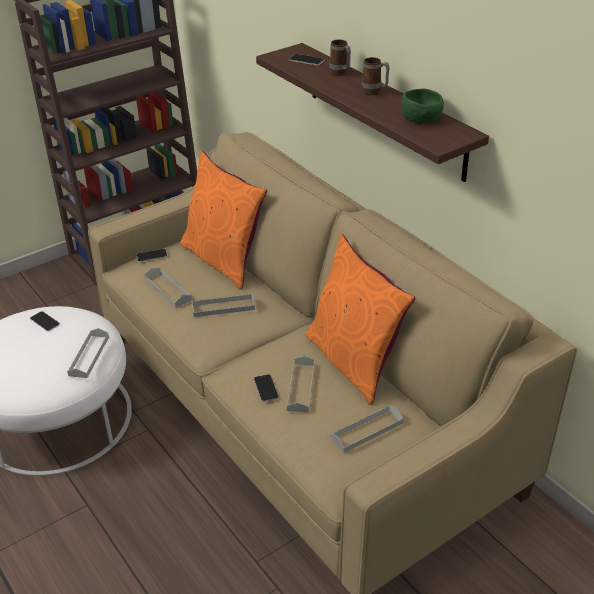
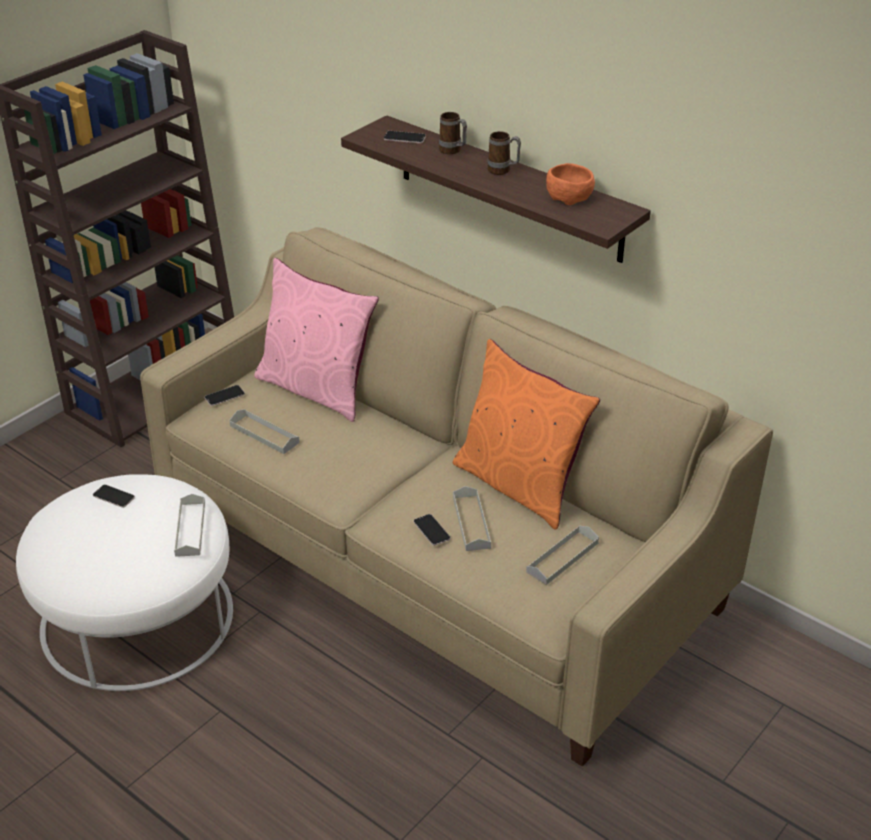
camera: 15 degrees left, 0 degrees up
(223, 307) = (342, 446): grey tray -> none
(224, 260) = (317, 389): orange pillow -> pink pillow
(421, 117) = (569, 196): green bowl -> orange bowl

